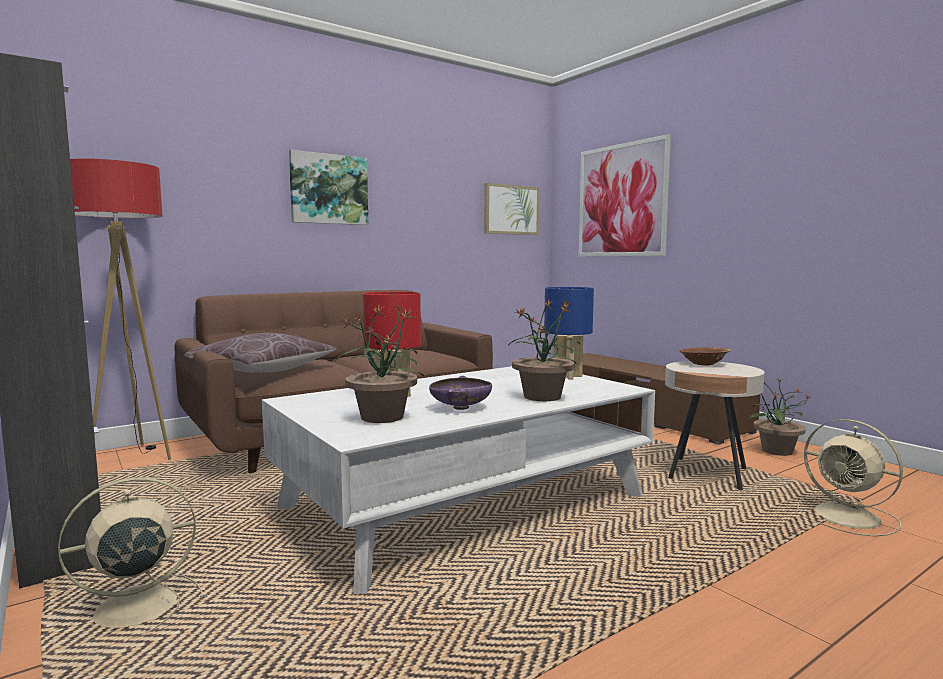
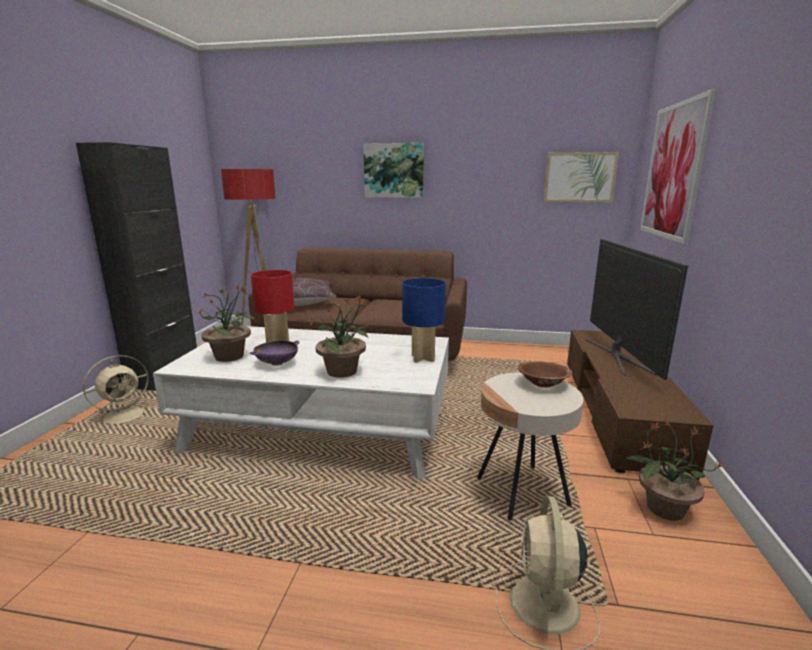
camera: 45 degrees right, 10 degrees up
(131, 608) = (125, 415): beige fan -> beige fan turned 120 degrees clockwise
(623, 364) = (618, 355): none -> television

